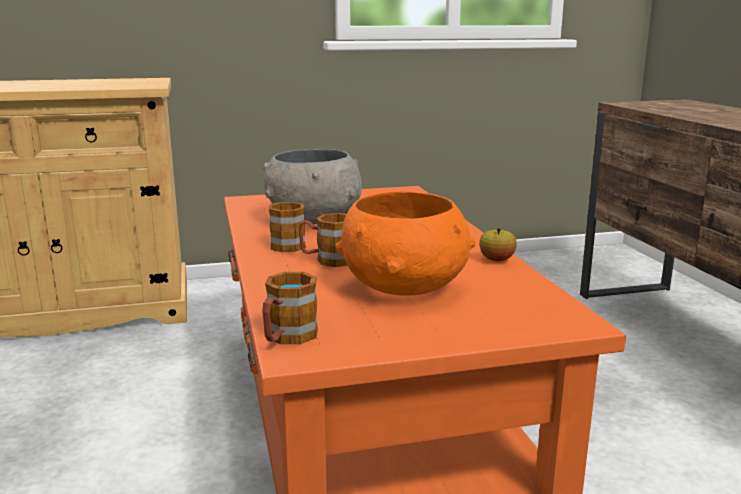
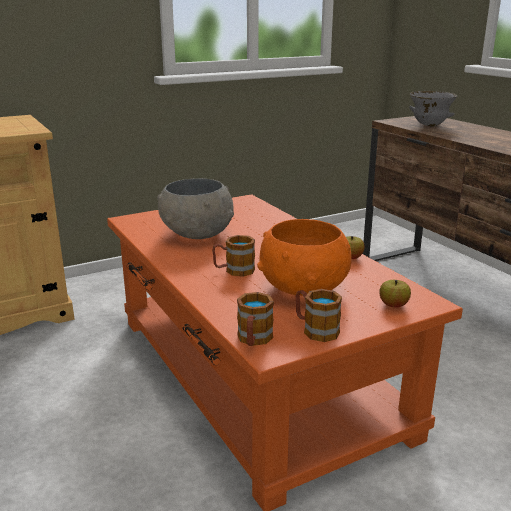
camera: 15 degrees left, 5 degrees up
(284, 244) = (191, 259): mug -> mug (315, 329)
(518, 319) = (393, 305): none -> apple
(674, 108) = (429, 126): none -> grey bowl

